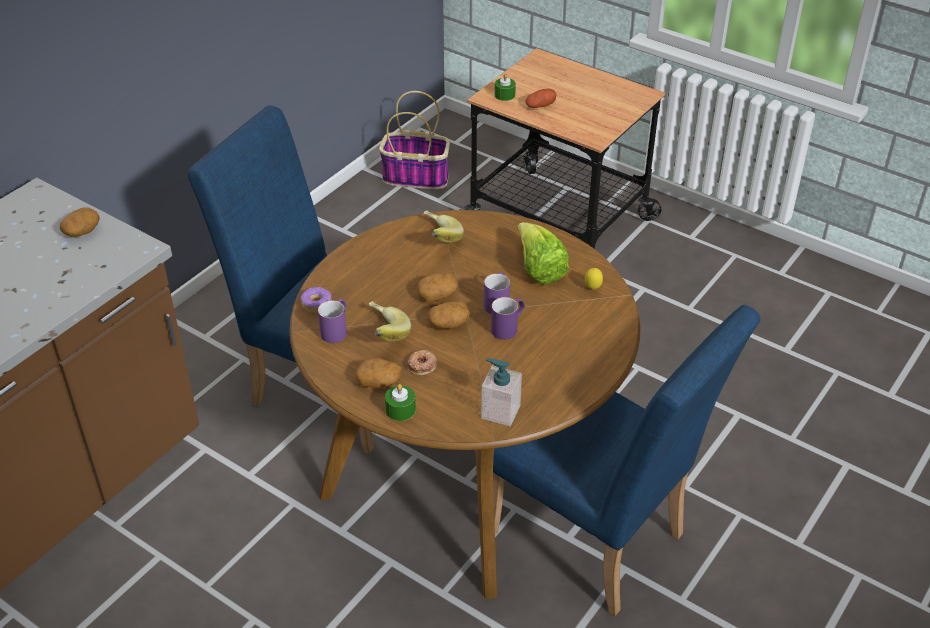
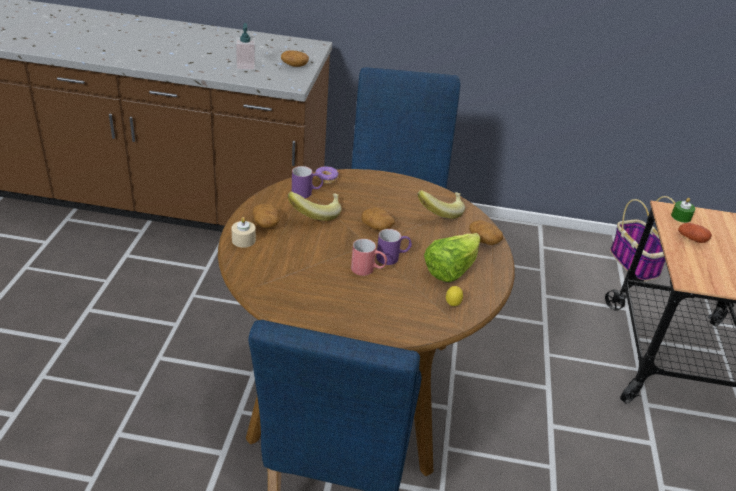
camera: 60 degrees right, 5 degrees down
(400, 410) = (243, 240): green candle -> beige candle
(422, 365) = (296, 238): donut -> none
(448, 324) = (349, 240): potato -> potato (483, 240)
(500, 412) = (269, 288): soap dispenser -> soap dispenser (245, 66)
(508, 327) = (368, 270): purple mug -> red mug

